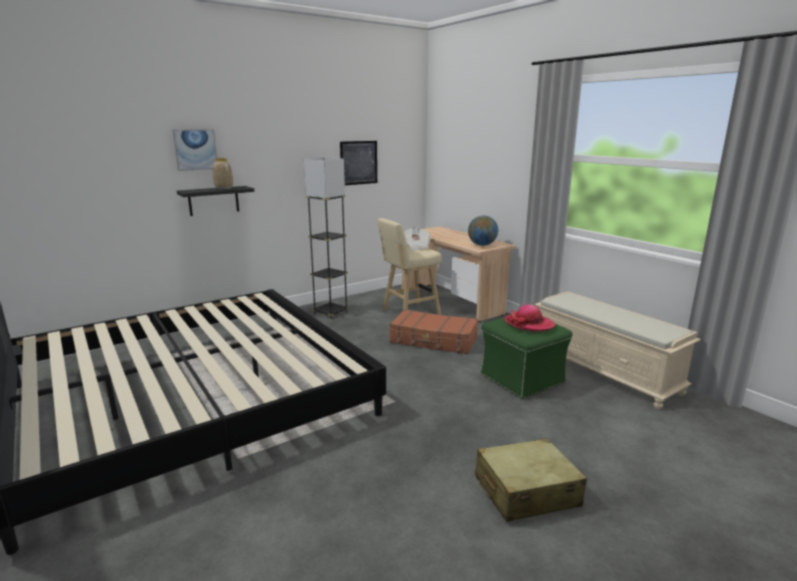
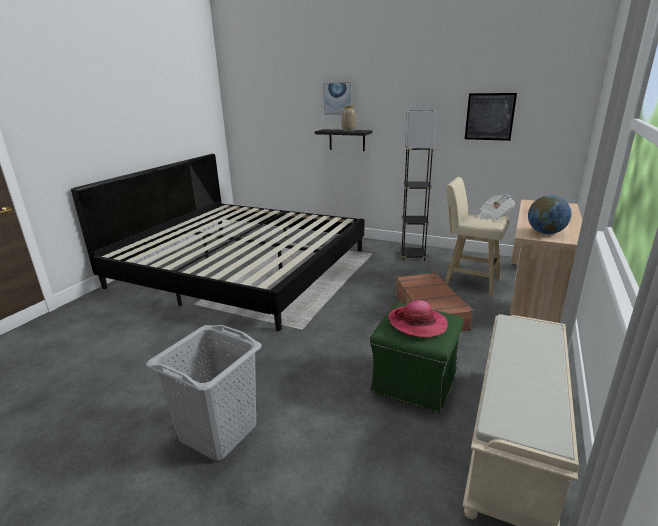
camera: 60 degrees right, 5 degrees up
(526, 492) = (217, 432): beige suitcase -> grey laundry basket

